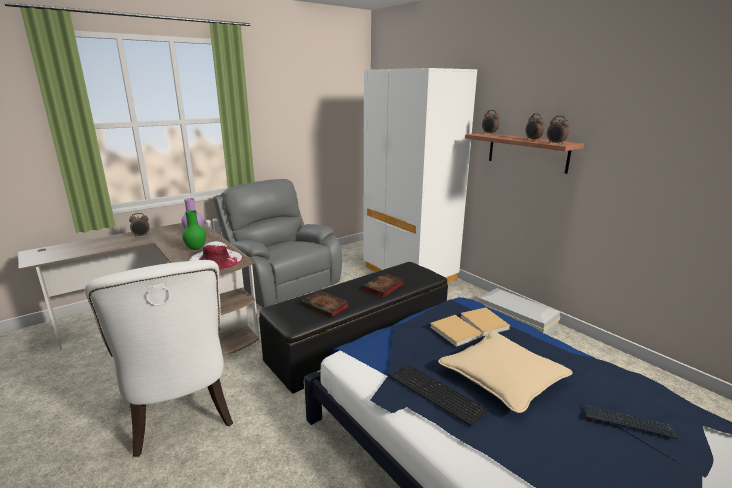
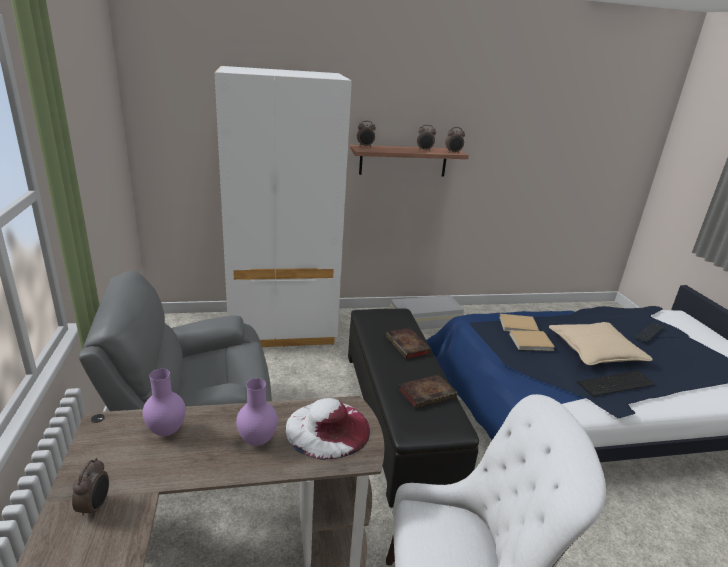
camera: 65 degrees left, 5 degrees up
(196, 249) = (258, 440): green vase -> purple vase

